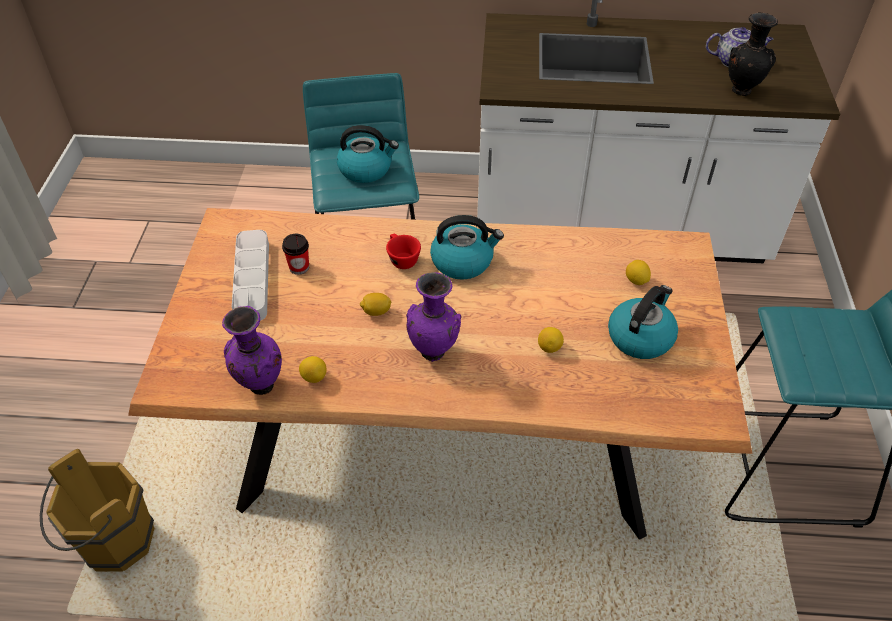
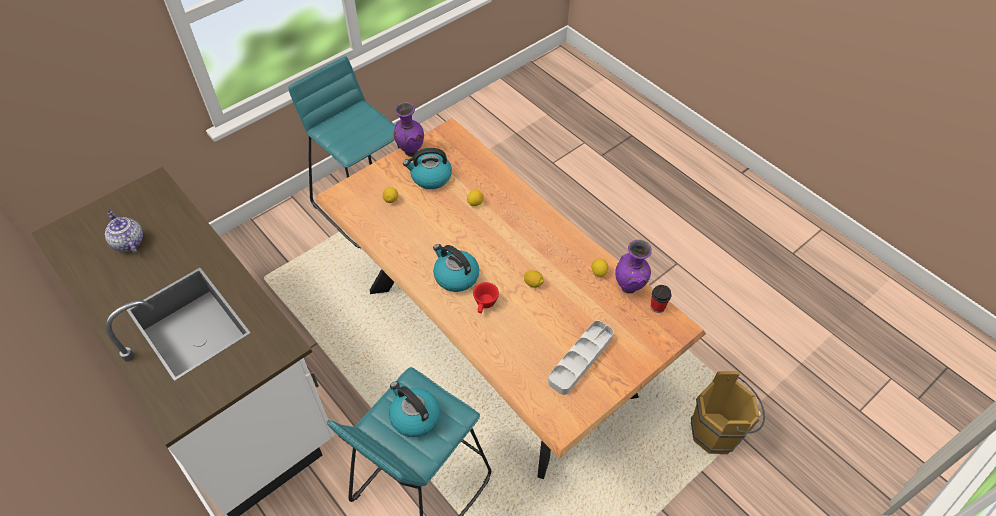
camera: 135 degrees left, 5 degrees up
(299, 267) = (546, 346): cup -> cup (657, 306)
(434, 352) = (528, 241): purple vase -> purple vase (410, 152)
(742, 90) = (170, 220): black vase -> none

